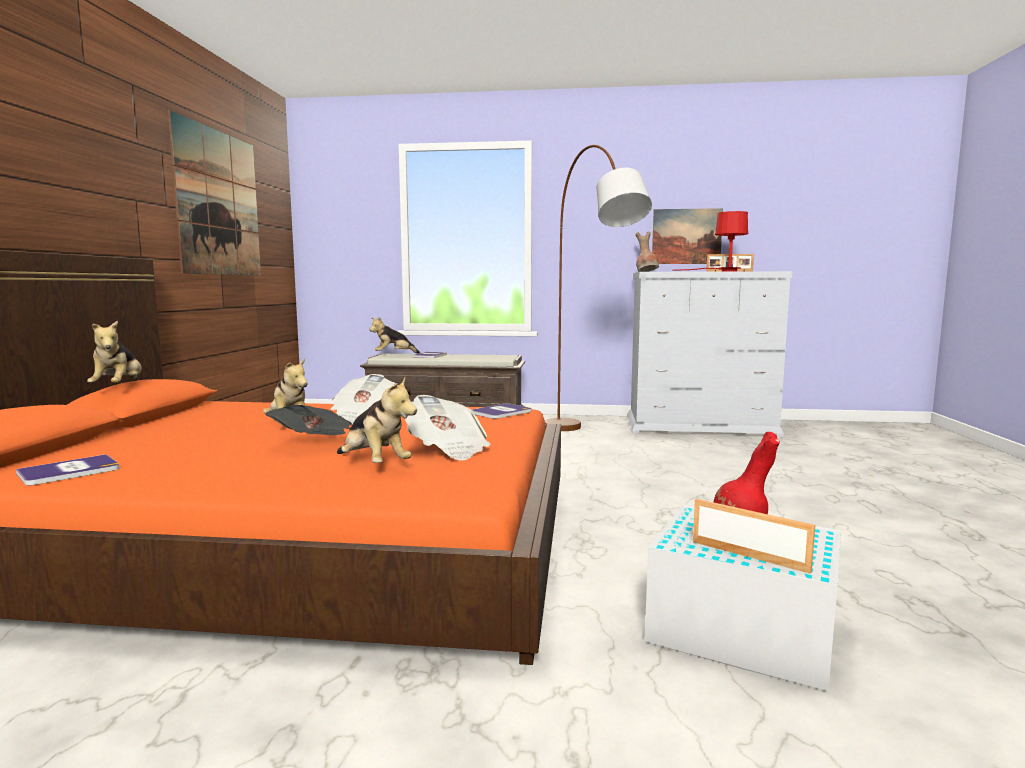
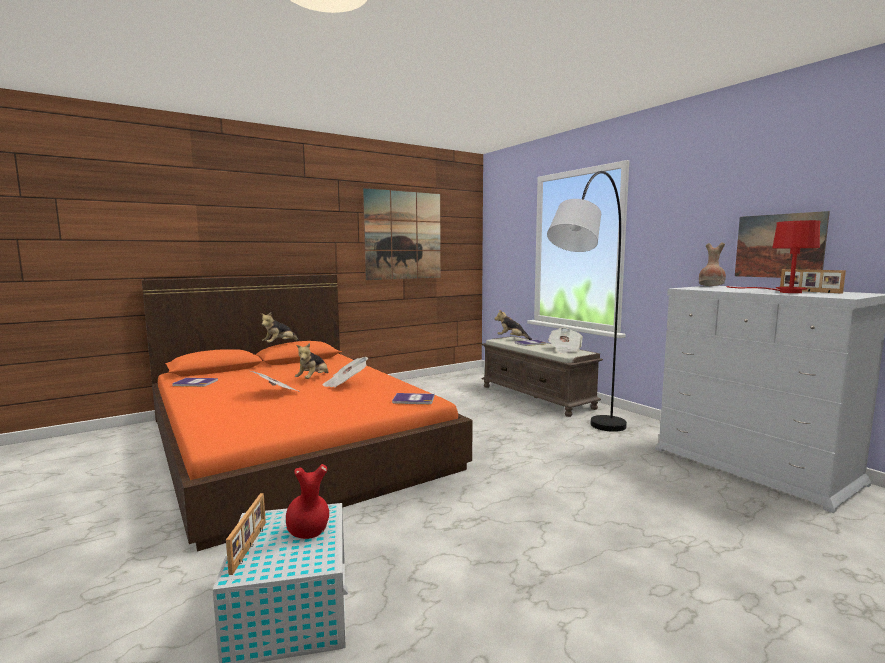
camera: 50 degrees right, 0 degrees up
(374, 464) = (245, 413): plush toy -> none
(447, 449) = (297, 415): newspaper -> newspaper (565, 350)
(589, 443) = (587, 446): brown floor lamp -> grey floor lamp

